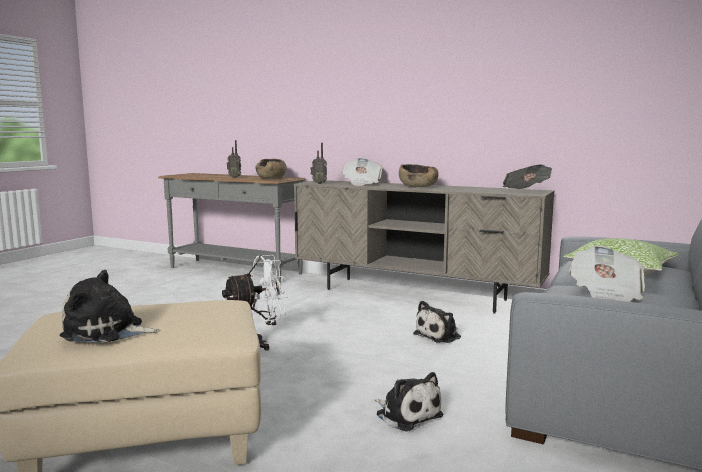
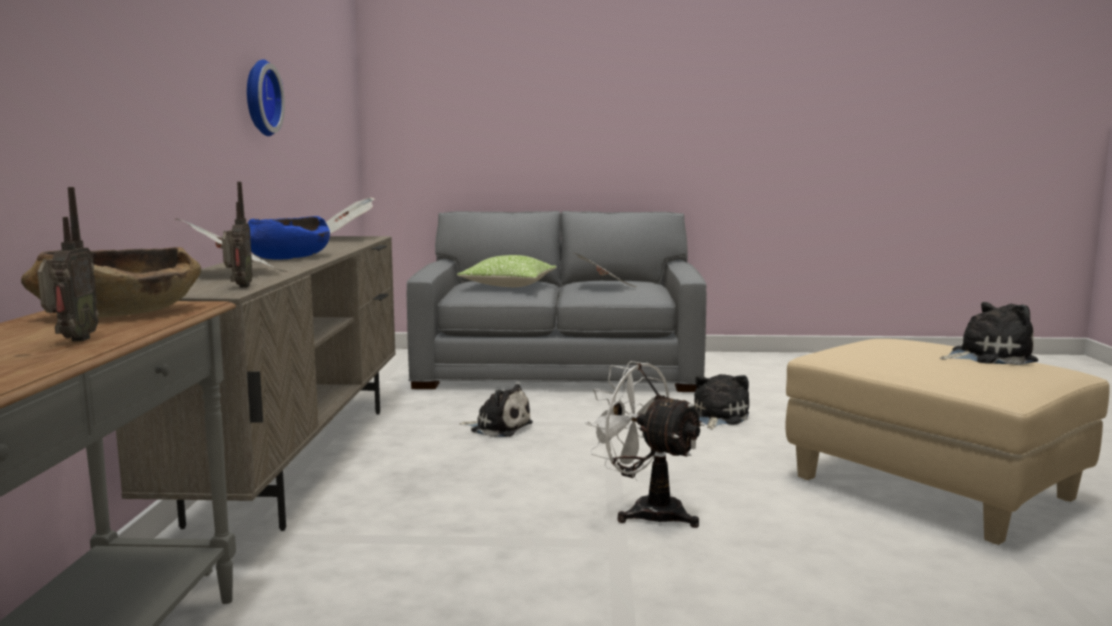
camera: 115 degrees left, 0 degrees up
(107, 331) = (987, 357): plush toy -> plush toy turned 75 degrees counterclockwise
(418, 186) = (289, 257): brown bowl -> blue bowl
(481, 99) = (259, 98): none -> wall clock

